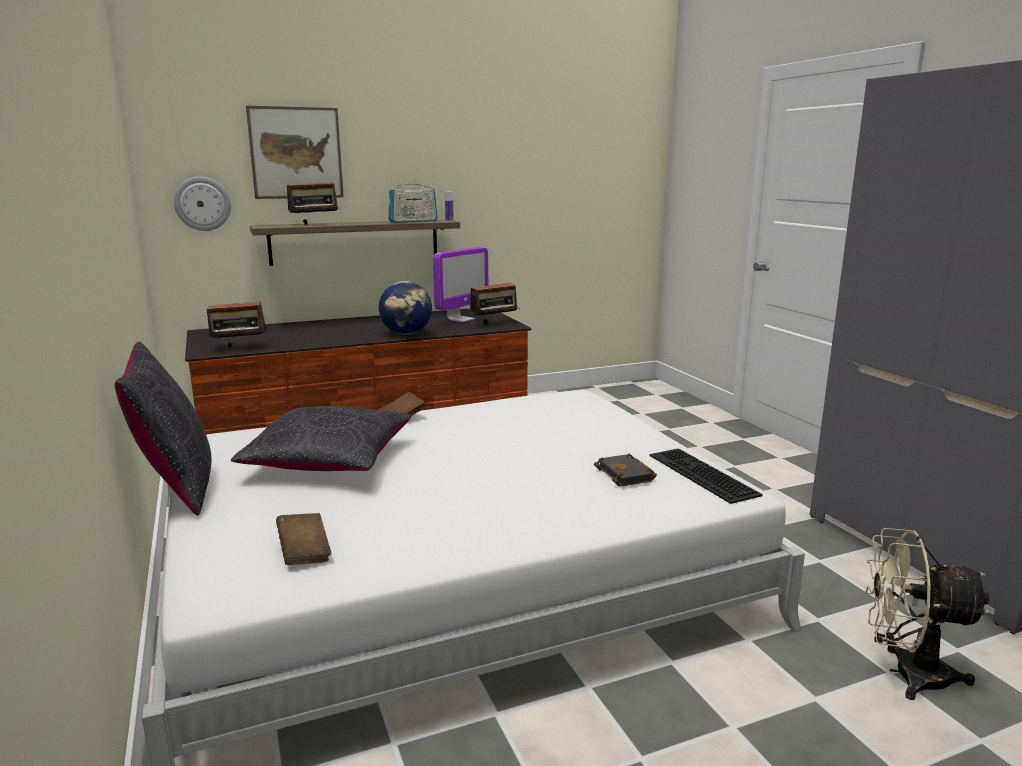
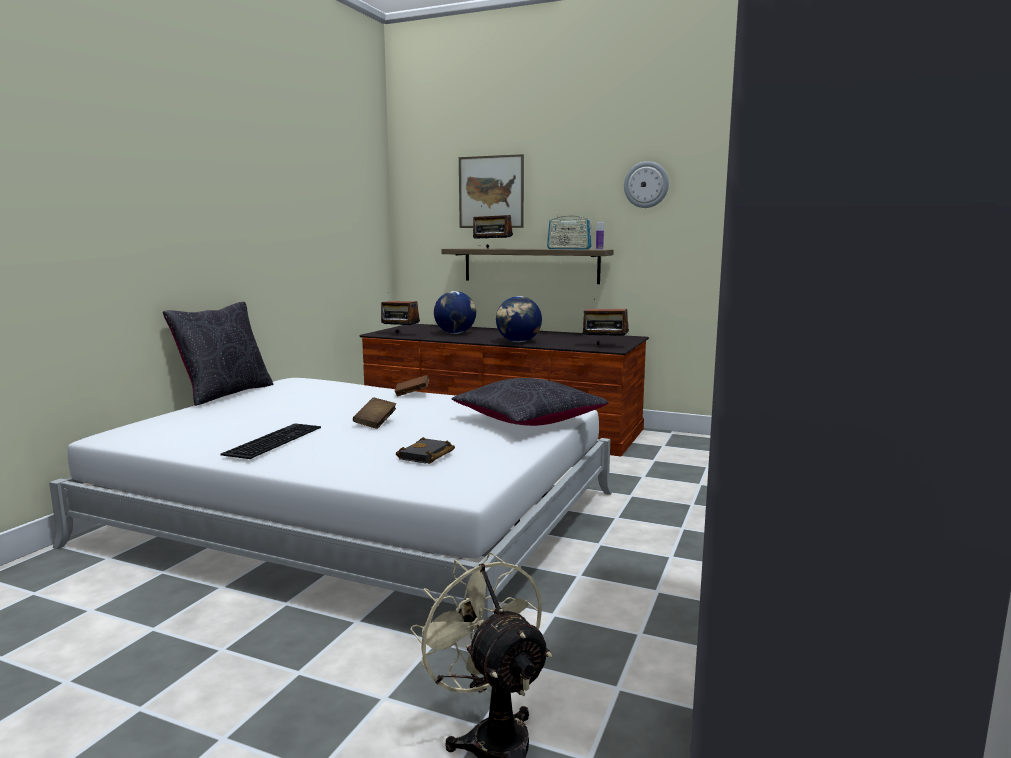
camera: 45 degrees right, 5 degrees down
(202, 203) = (427, 231): wall clock -> wall clock (646, 184)
(301, 335) = (455, 333): none -> globe
(304, 553) = (181, 432): brown book -> brown book (375, 423)
(330, 460) = (309, 401): black pillow -> black pillow (529, 420)
(461, 319) = (590, 340): monitor -> none
(699, 474) = (475, 472): keyboard -> keyboard (273, 440)

